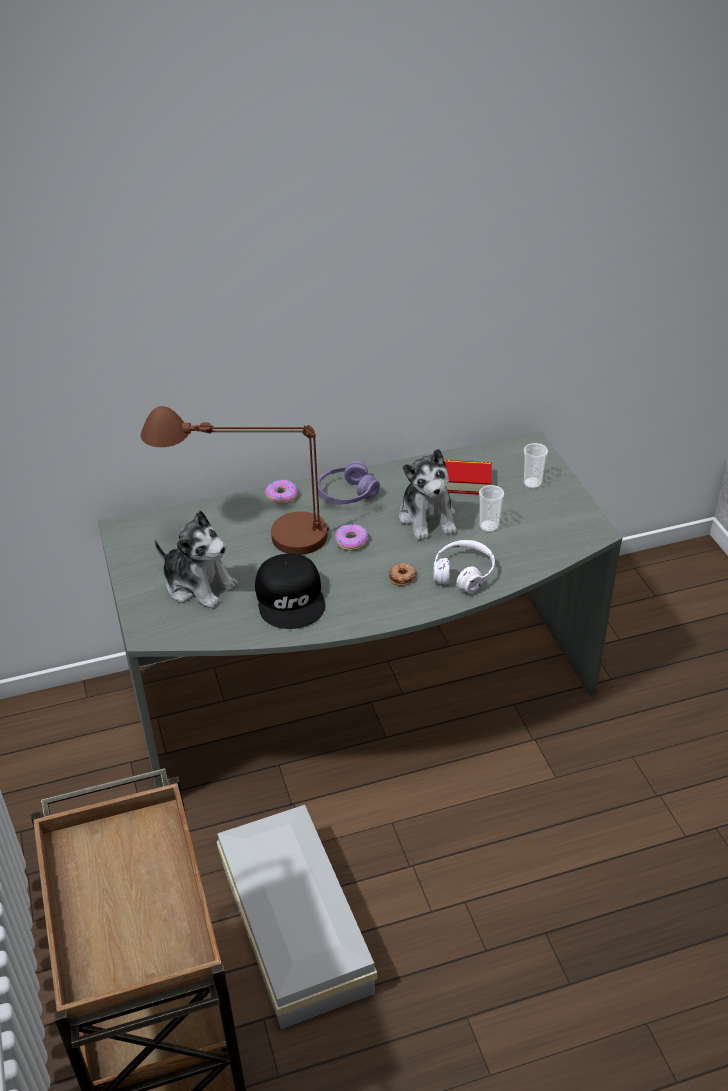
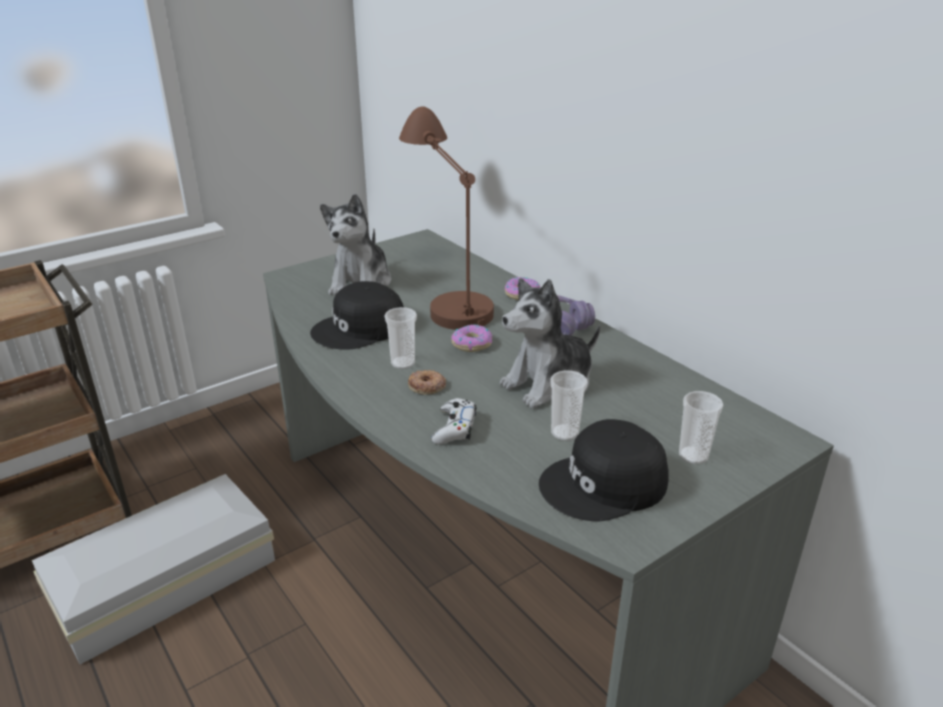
camera: 70 degrees right, 10 degrees down
(362, 583) = (403, 363): none -> cup
(463, 574) = (454, 428): white headphones -> white game controller
(464, 482) = (644, 398): book -> none
(547, 525) = (605, 485): none -> black cap

